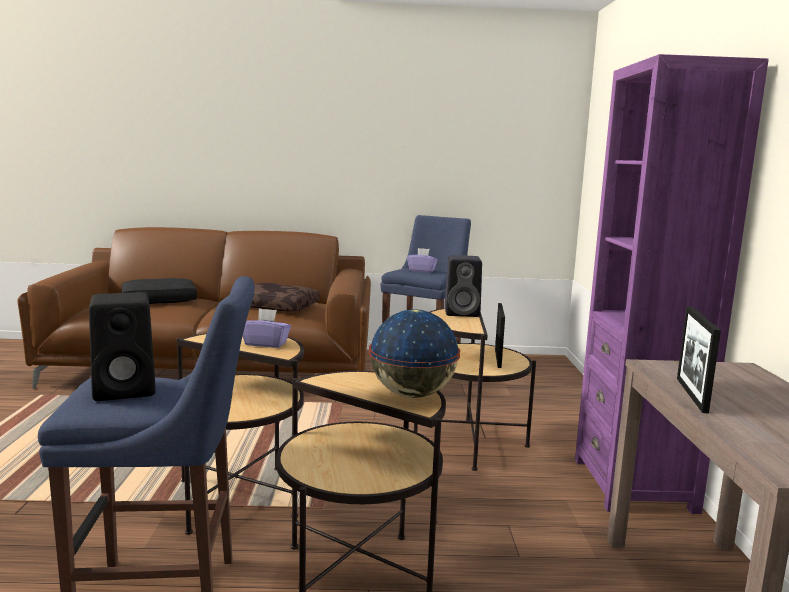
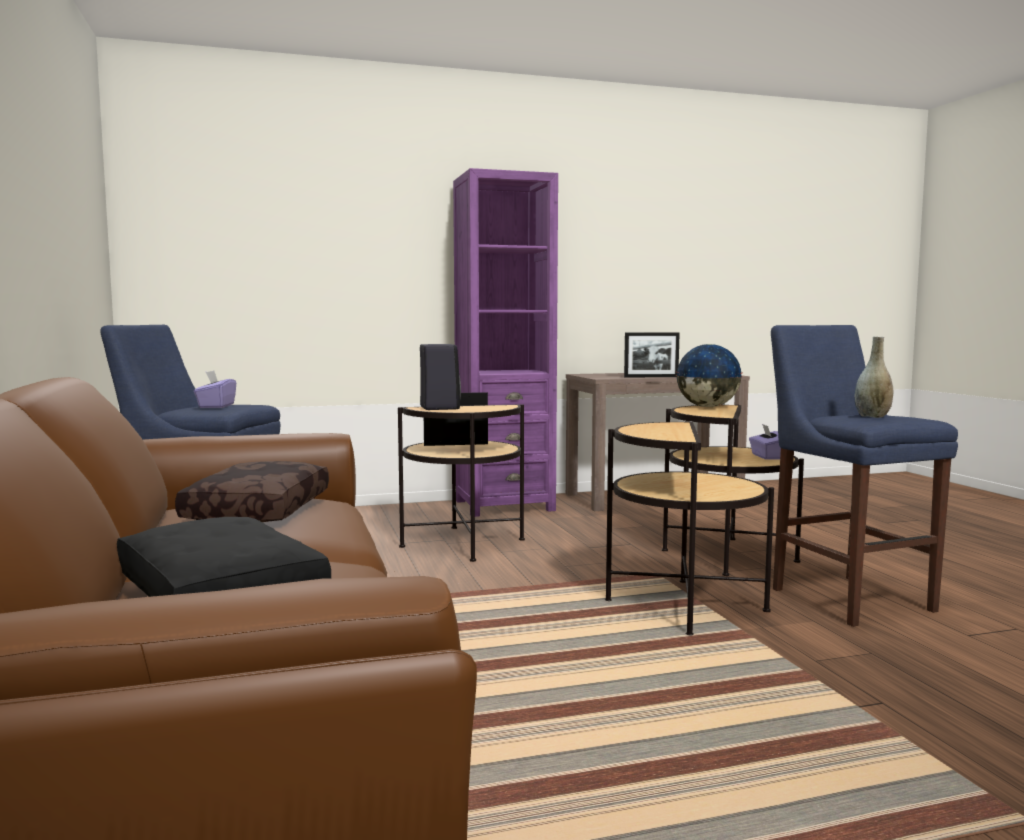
camera: 105 degrees left, 5 degrees down
(127, 390) = (872, 416): black speaker -> grey vase
(266, 344) = (657, 427): purple tissue box -> purple tissue box (767, 457)

